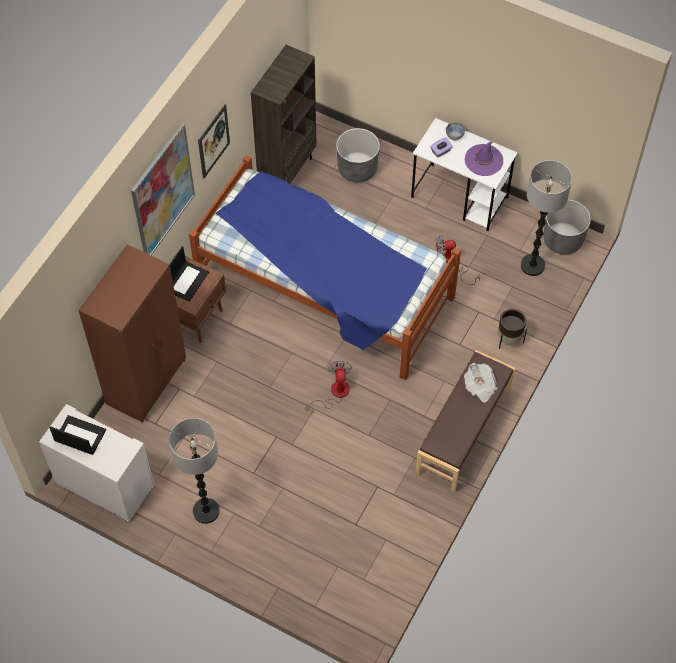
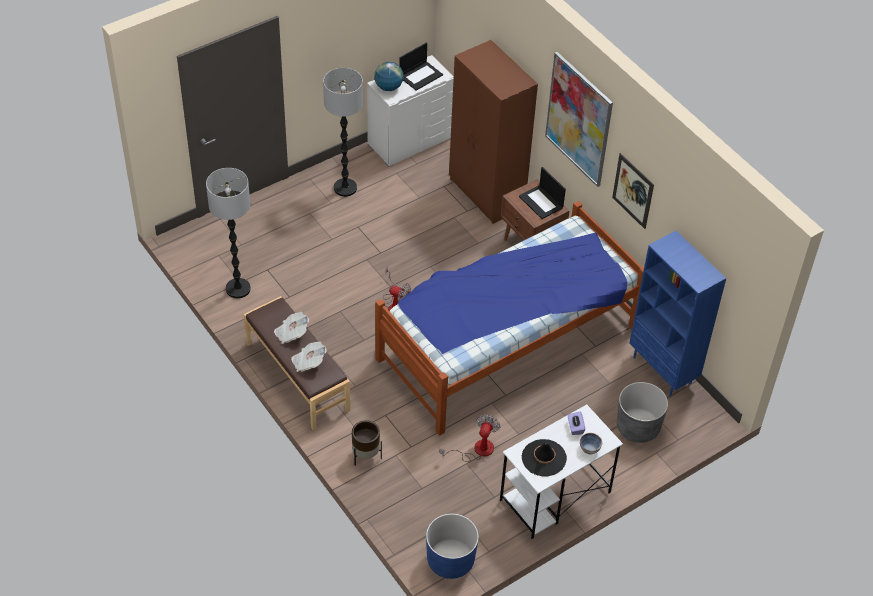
camera: 115 degrees right, 10 degrees down
(114, 457) = (388, 87): none -> globe
(287, 171) = (663, 370): brown bookcase -> blue bookcase
(457, 416) = (291, 333): none -> newspaper
(483, 160) = (543, 458): purple hat -> black hat
(532, 265) = (436, 517): floor lamp -> floor lamp (238, 289)
(563, 240) = (450, 560): grey planter -> blue planter

